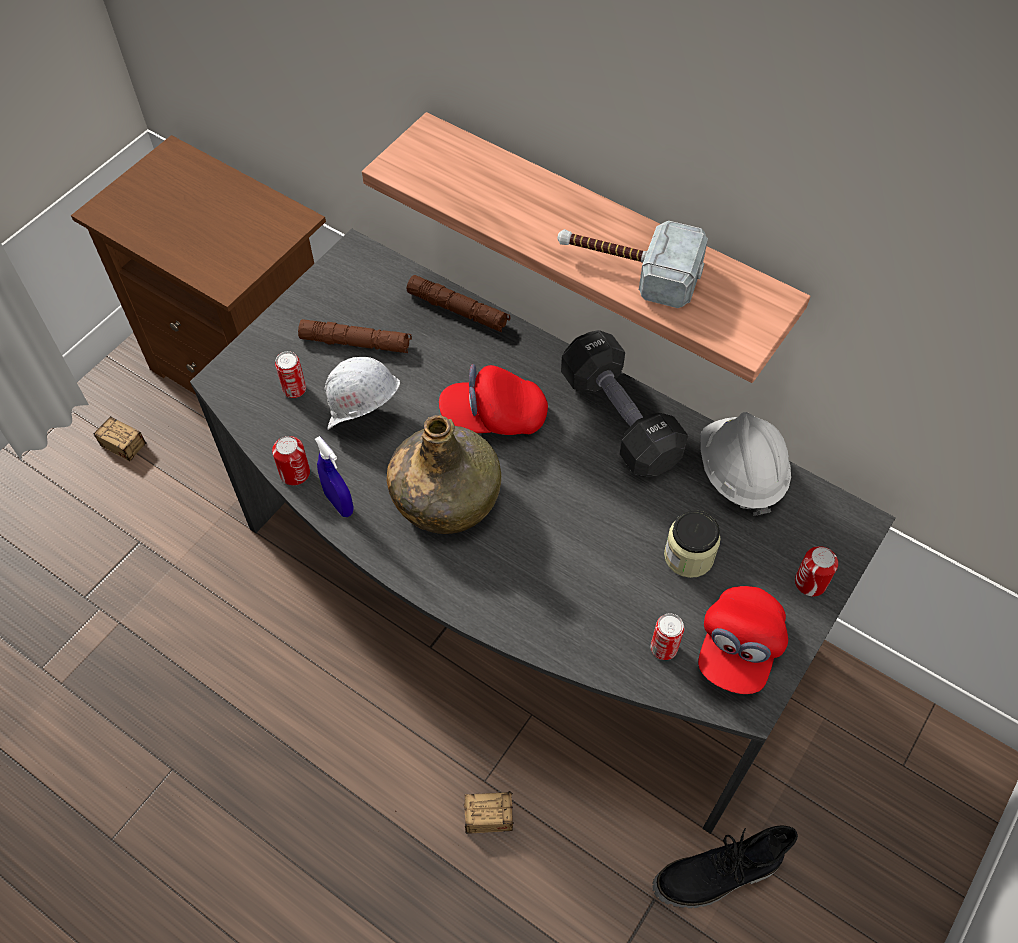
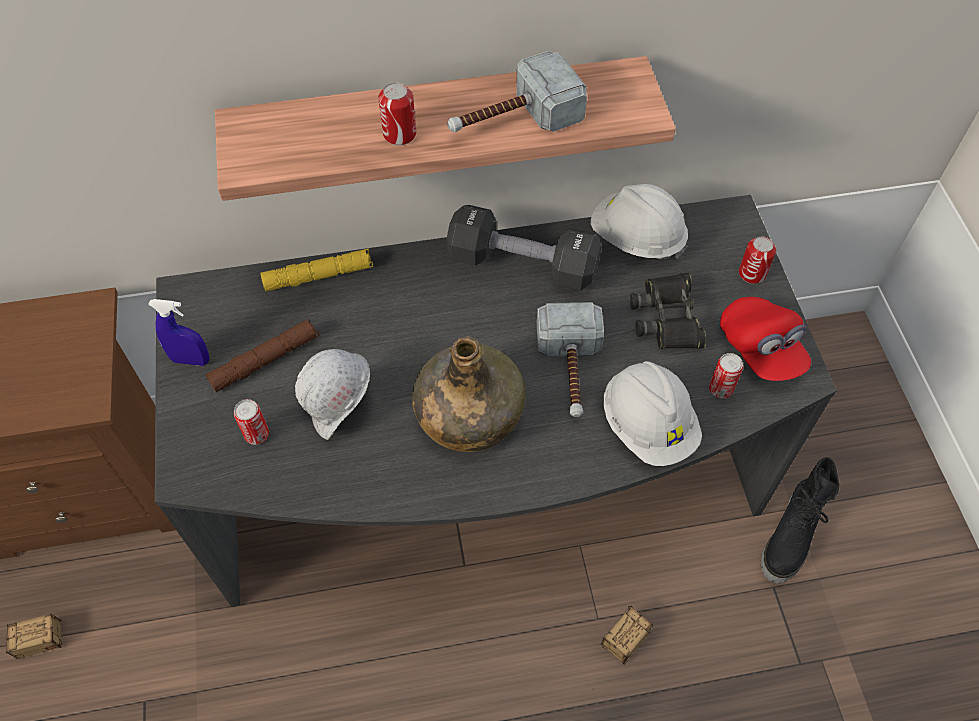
camera: 45 degrees left, 0 degrees up
(295, 473) = (333, 495): can -> can (399, 134)
(339, 503) = (394, 487): blue spray bottle -> blue spray bottle (191, 360)
(458, 310) = (318, 276): brown flashlight -> yellow flashlight
(493, 417) = (435, 331): red cap -> none
(560, 530) = (570, 370): none -> hammer
(569, 623) = (648, 426): none -> white hard hat
(688, 556) = (667, 317): jar -> black binoculars

